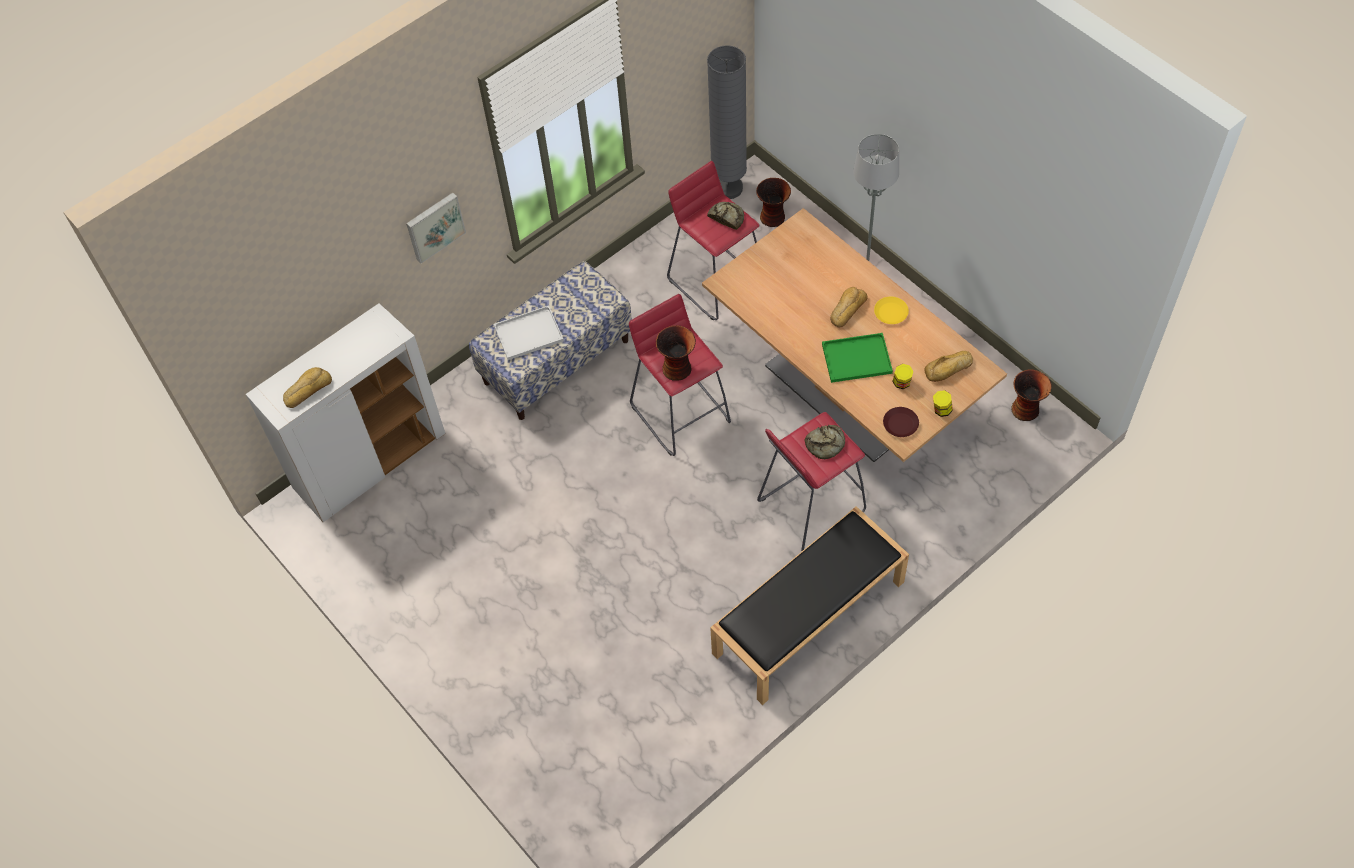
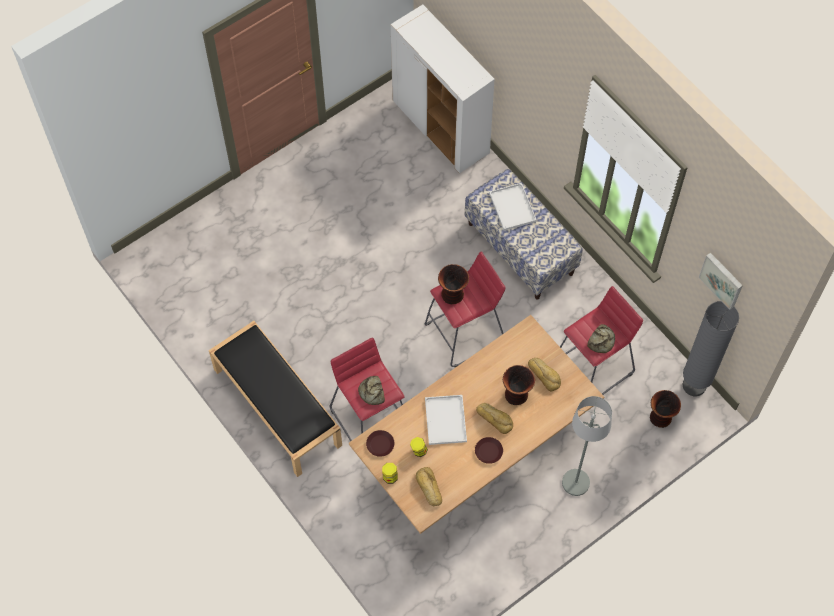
camera: 90 degrees right, 5 degrees up
(307, 390) = (421, 39): bread -> bread (544, 375)
(434, 226) = (540, 99): picture -> picture (722, 279)
(858, 358) = (446, 421): green tray -> white tray
(891, 313) = (488, 452): yellow plate -> brown plate
(1026, 409) = (445, 595): vase -> vase (516, 395)

